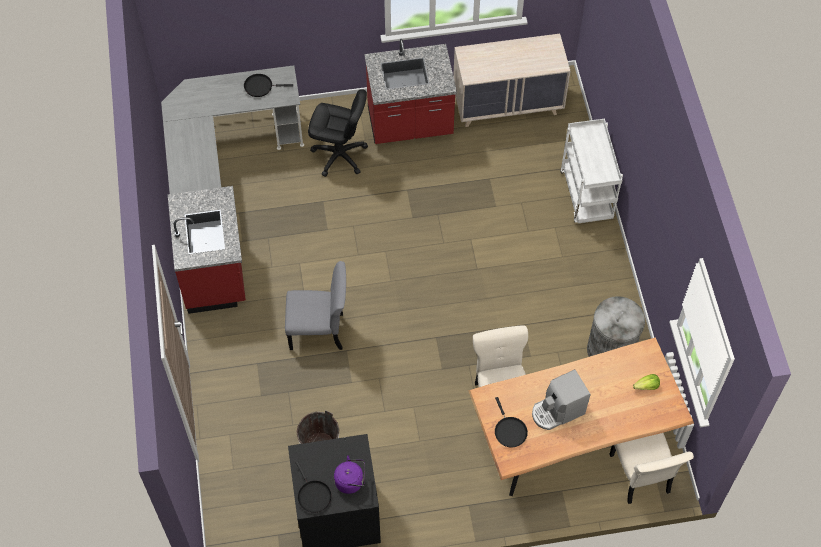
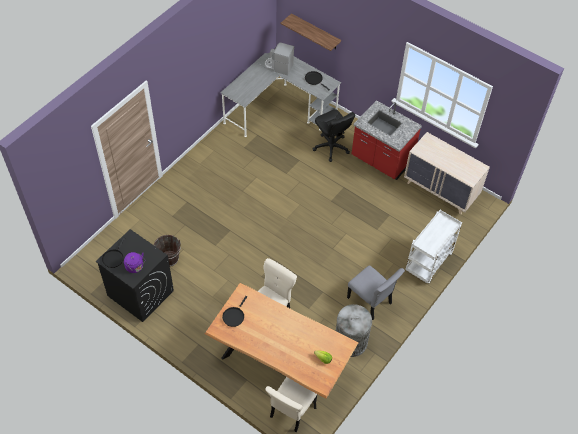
camera: 45 degrees right, 5 degrees down
(215, 273) = (216, 150): red counter -> none
(225, 24) = (315, 32): none -> shelf
(319, 331) = (229, 212): grey chair -> grey chair (370, 302)
(557, 411) = (266, 329): coffee machine -> coffee machine (278, 66)

